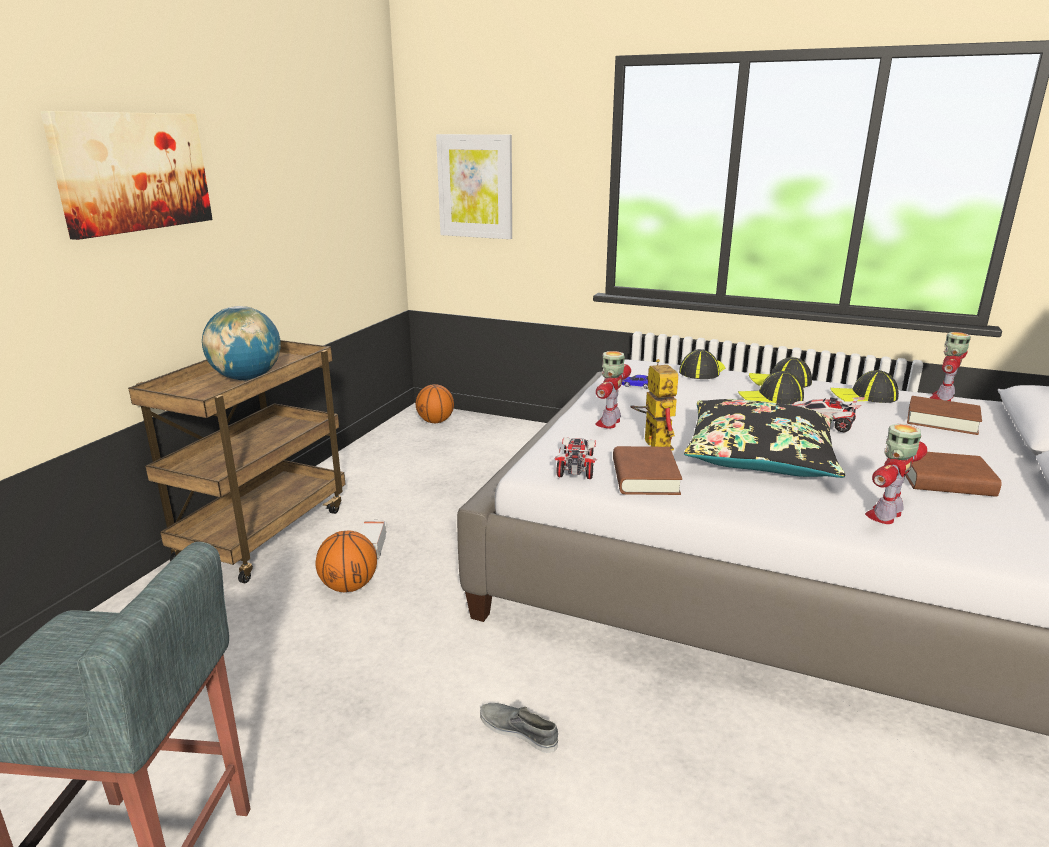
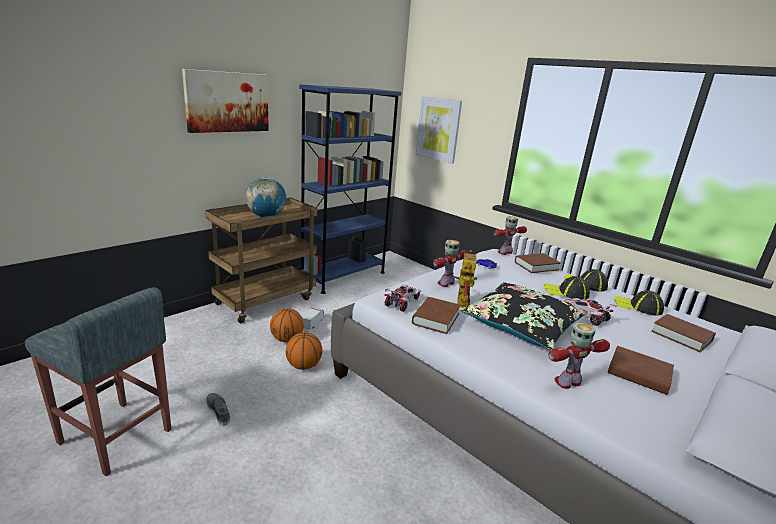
camera: 20 degrees right, 0 degrees up
(370, 460) = (343, 276): none -> blue bookcase
(435, 421) = (393, 264): basketball -> basketball (304, 366)
(519, 730) = (317, 440): grey shoe -> grey shoe (219, 411)
(702, 371) = (536, 266): cap -> brown book
(943, 398) = (700, 322): toy robot -> toy robot (505, 252)

